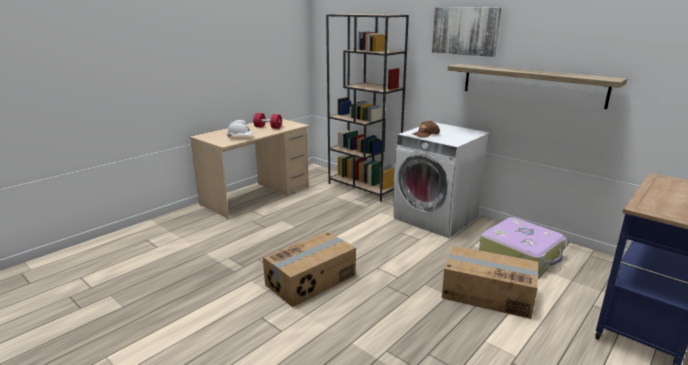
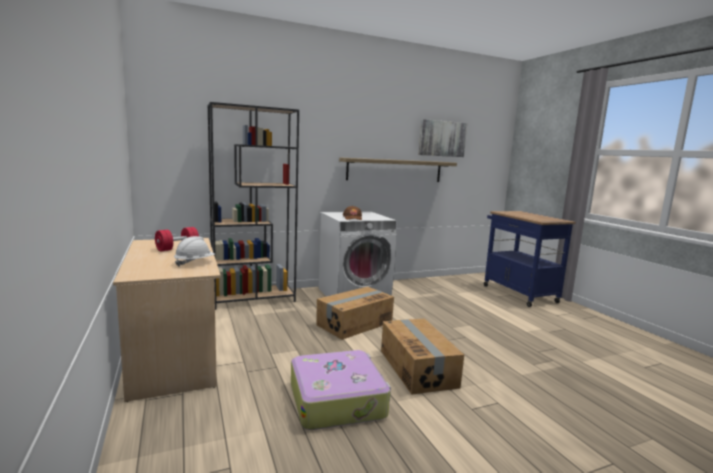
camera: 65 degrees left, 10 degrees down
(465, 31) = (343, 129): picture -> picture (442, 138)
(487, 293) = (473, 314): cardboard box -> cardboard box (354, 323)
(521, 255) = (432, 291): suitcase -> suitcase (338, 400)

